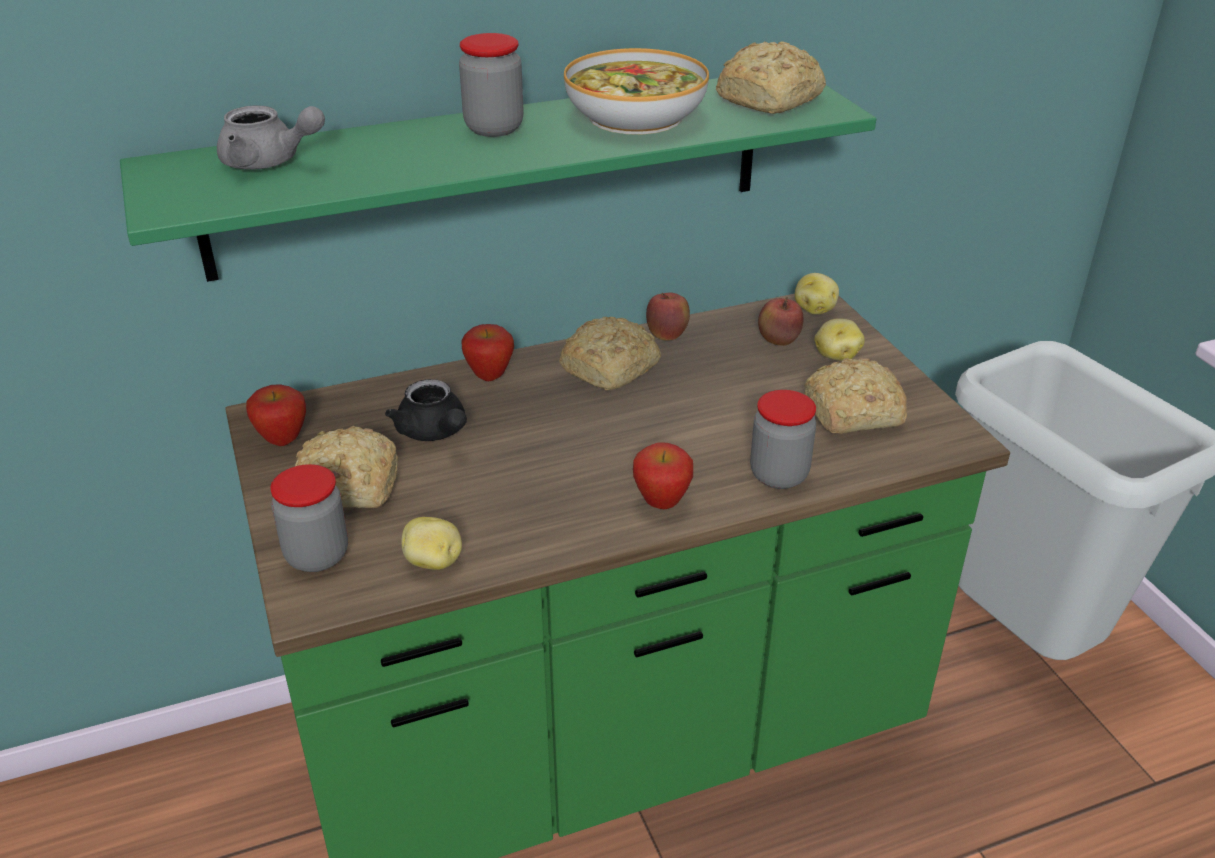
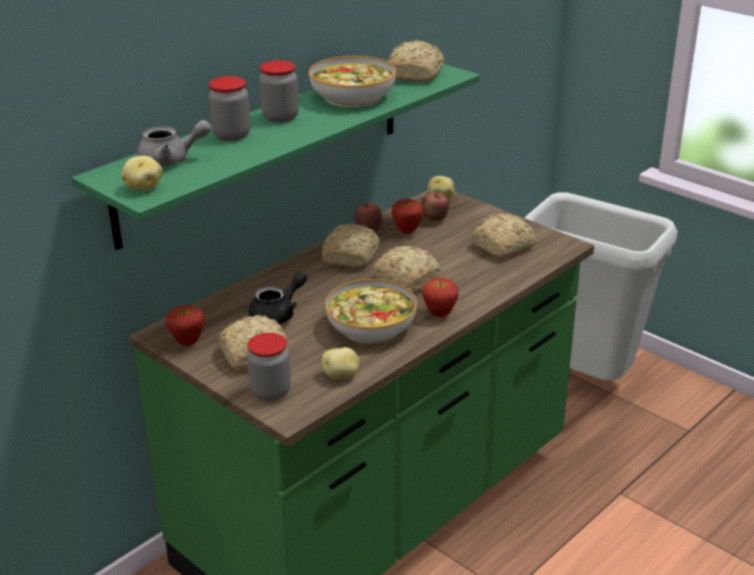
camera: 25 degrees left, 5 degrees down
(434, 432) = (278, 314): black teapot -> black teapot turned 75 degrees counterclockwise
(490, 377) = (283, 278): apple -> apple (407, 231)
(543, 493) = (371, 327): none -> bowl
(659, 427) = (406, 279): none -> bread
(779, 475) = (489, 285): jar -> jar (231, 135)
(836, 356) = (471, 220): potato -> potato (143, 188)

